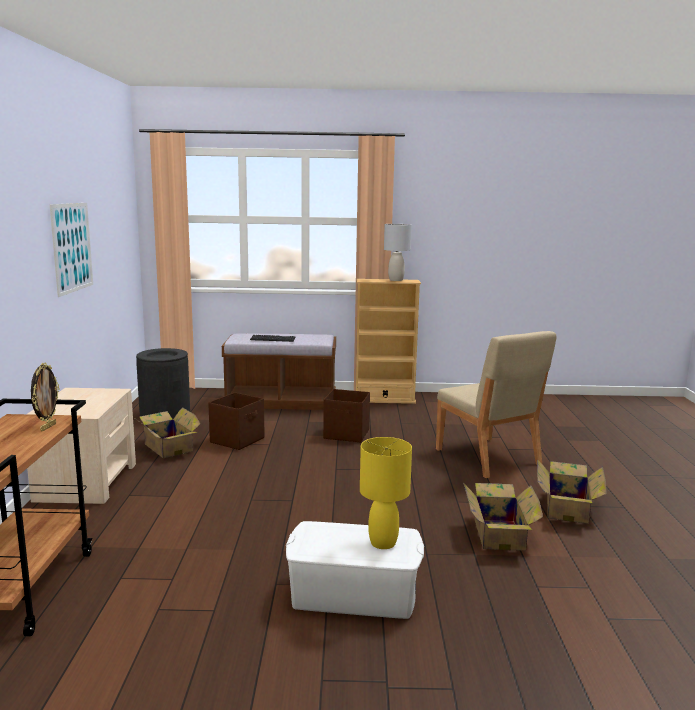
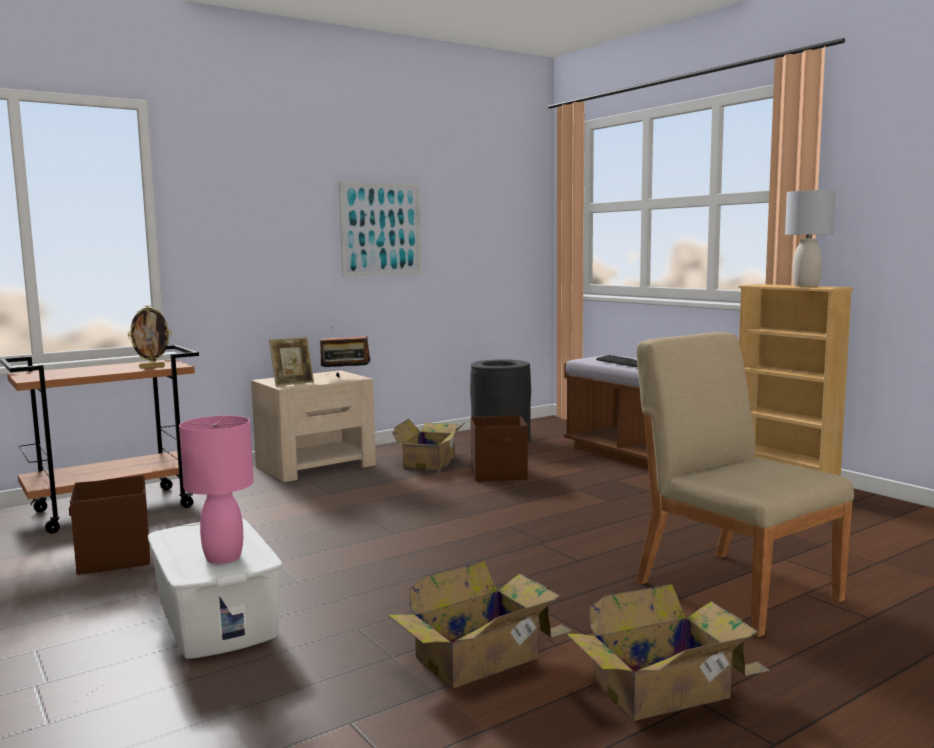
camera: 55 degrees right, 5 degrees down
(83, 409) = (292, 383): none -> picture frame
(106, 393) = (346, 377): none -> radio
(347, 434) = (621, 503): brown storage box -> brown storage box (114, 558)
(383, 543) = (224, 557): yellow table lamp -> pink table lamp
(488, 457) = (735, 589): beige chair -> beige chair turned 120 degrees clockwise

